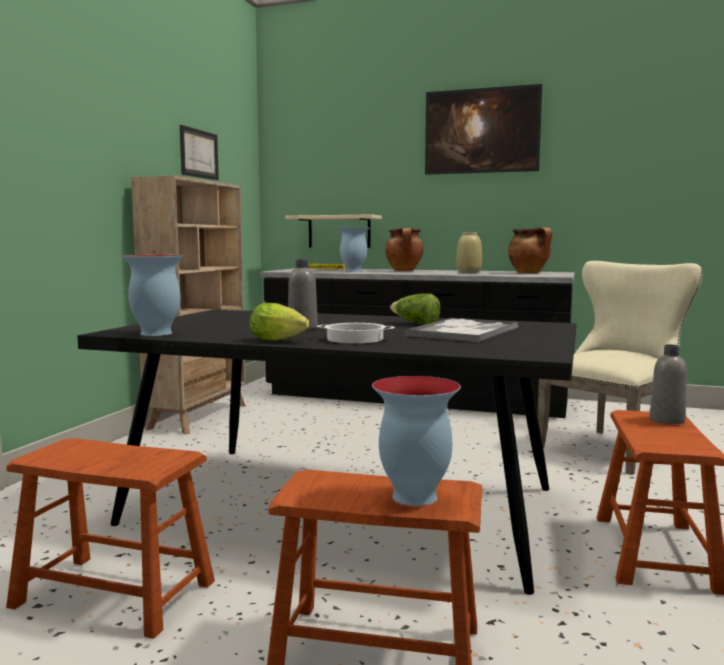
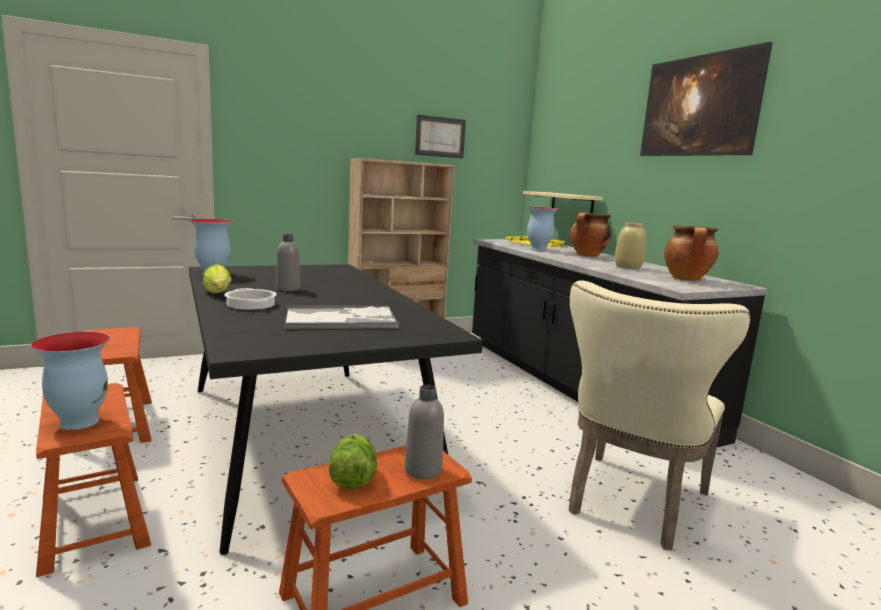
camera: 45 degrees right, 5 degrees up
(415, 323) = (366, 304): lettuce -> lettuce (352, 476)
(612, 447) = (632, 505): beige chair -> beige chair turned 120 degrees clockwise

